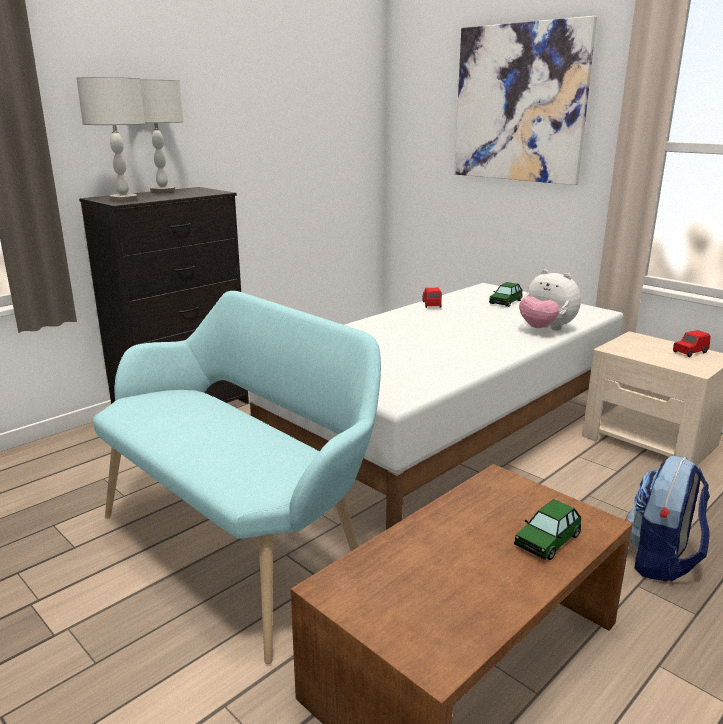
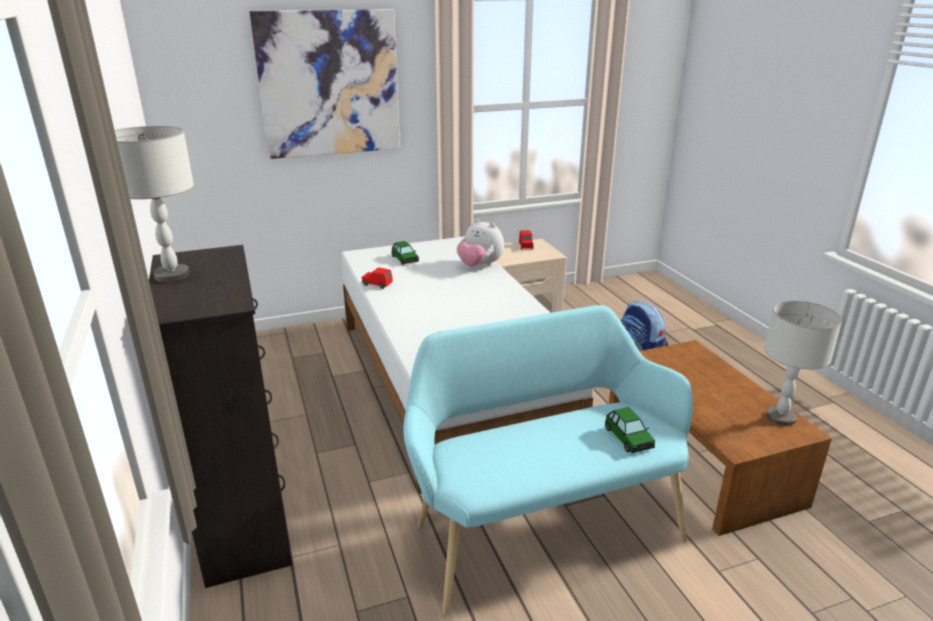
camera: 65 degrees left, 5 degrees up
(124, 200) = (217, 300): grey table lamp -> grey table lamp (781, 417)
(546, 329) = (480, 266): plush toy -> plush toy turned 60 degrees clockwise
(547, 540) = (706, 367): toy car -> toy car (628, 438)

